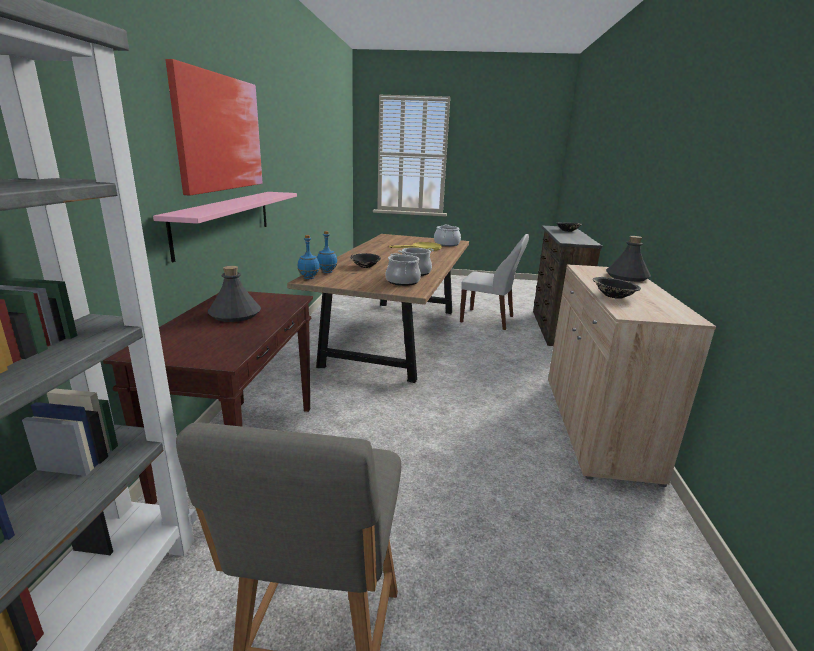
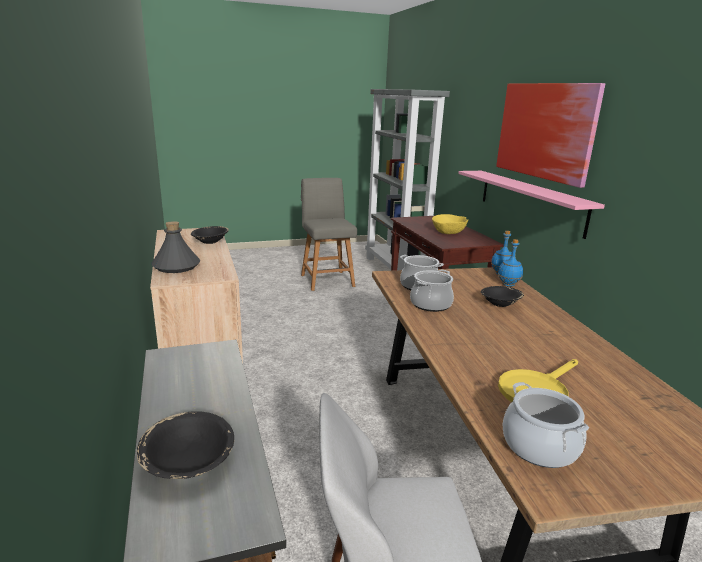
camera: 155 degrees right, 0 degrees up
(235, 315) = (448, 232): grey bottle -> yellow bowl

